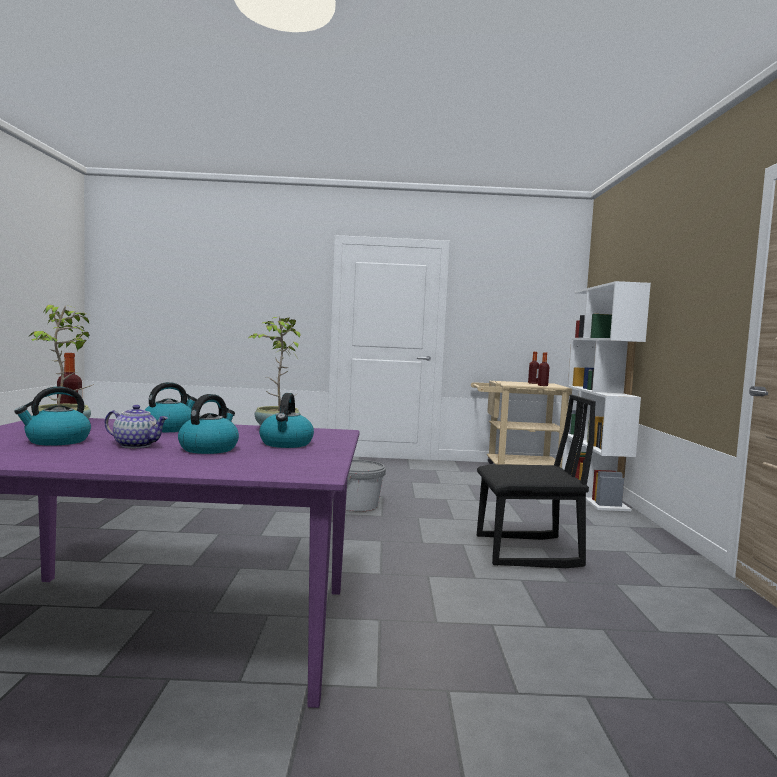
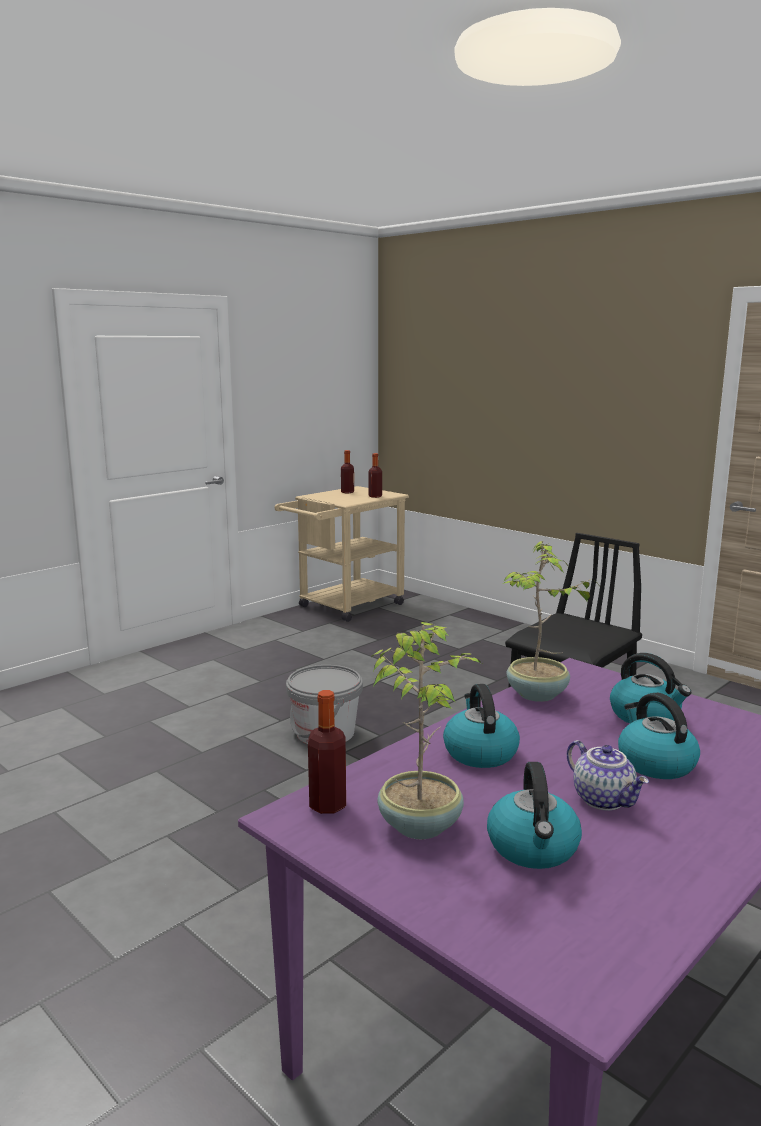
camera: 45 degrees left, 10 degrees up
(137, 445) = (604, 800): teapot -> teapot turned 90 degrees clockwise
(593, 494) = (469, 617): white bookcase -> none

